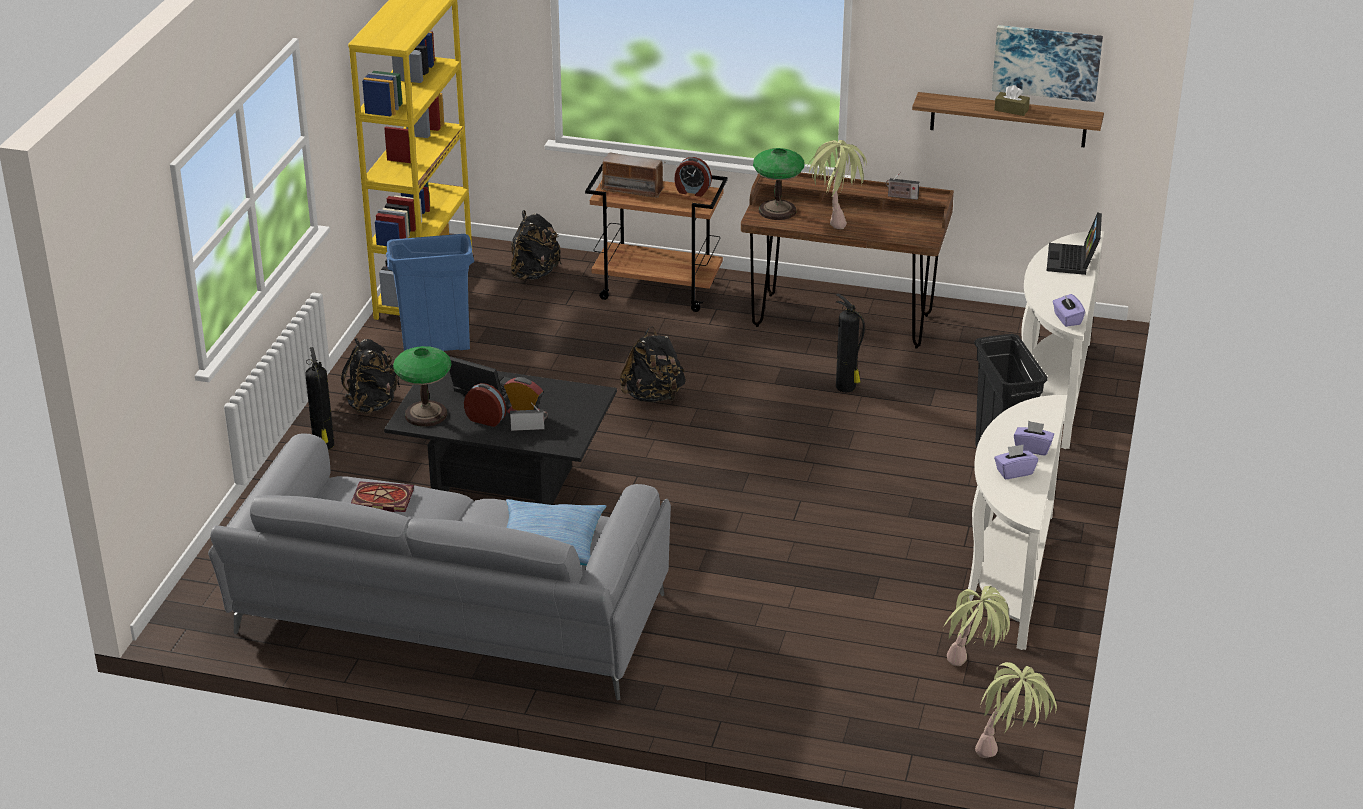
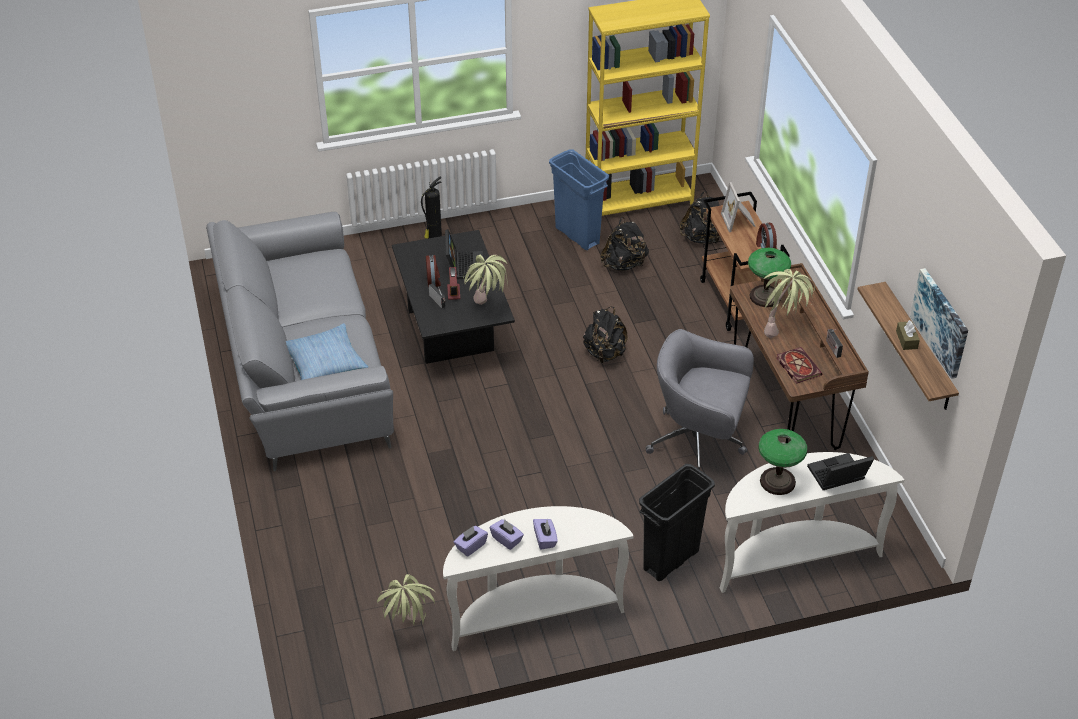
camera: 60 degrees right, 10 degrees up
(372, 403) = (493, 238): black backpack -> black backpack (624, 264)
(380, 500) = (319, 276): book -> book (797, 366)
(425, 414) = (419, 254): table lamp -> table lamp (777, 481)
(633, 189) = (739, 221): radio -> picture frame
(846, 387) = (698, 442): fire extinguisher -> grey office chair
(1011, 754) = (334, 682): potted plant -> potted plant (487, 311)
(1067, 319) = (743, 501): purple tissue box -> purple tissue box (470, 546)

